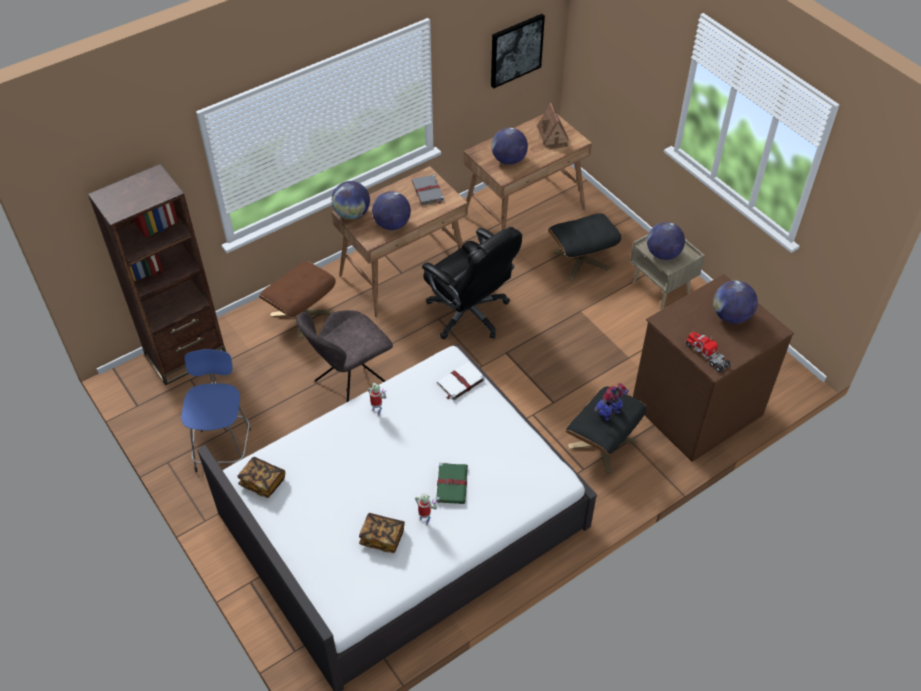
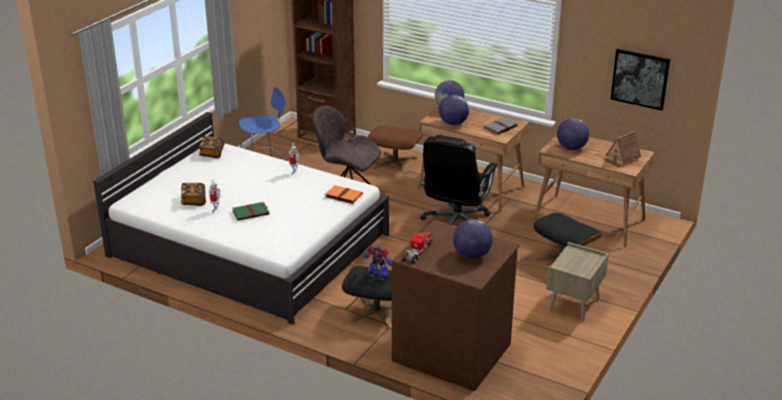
camera: 65 degrees right, 20 degrees down
(460, 382) = (343, 195): white book -> orange book
(663, 254) = (571, 260): globe -> none

